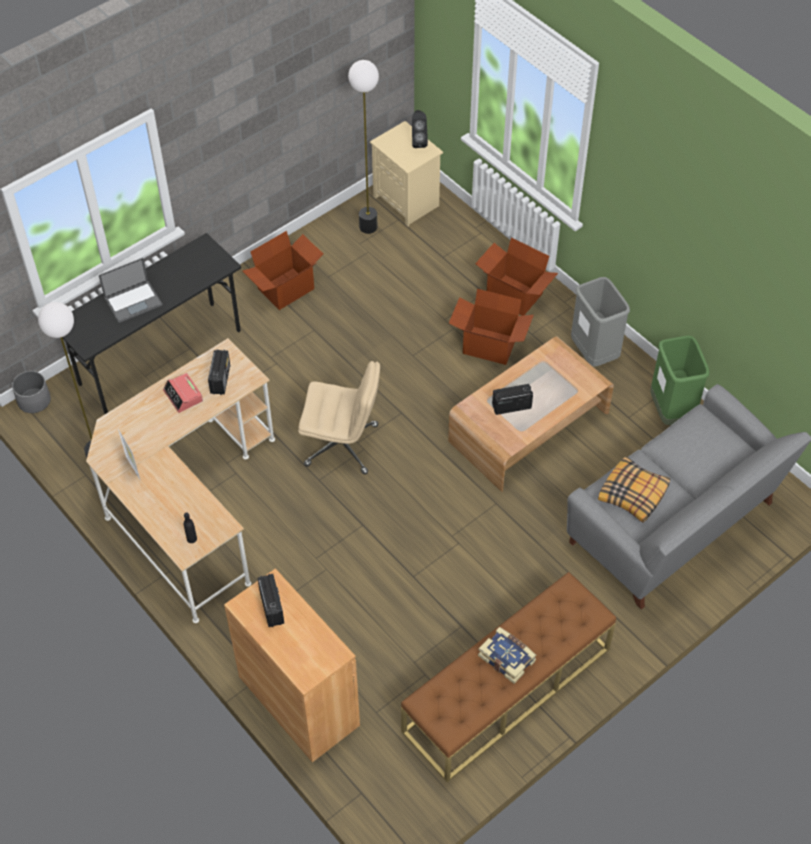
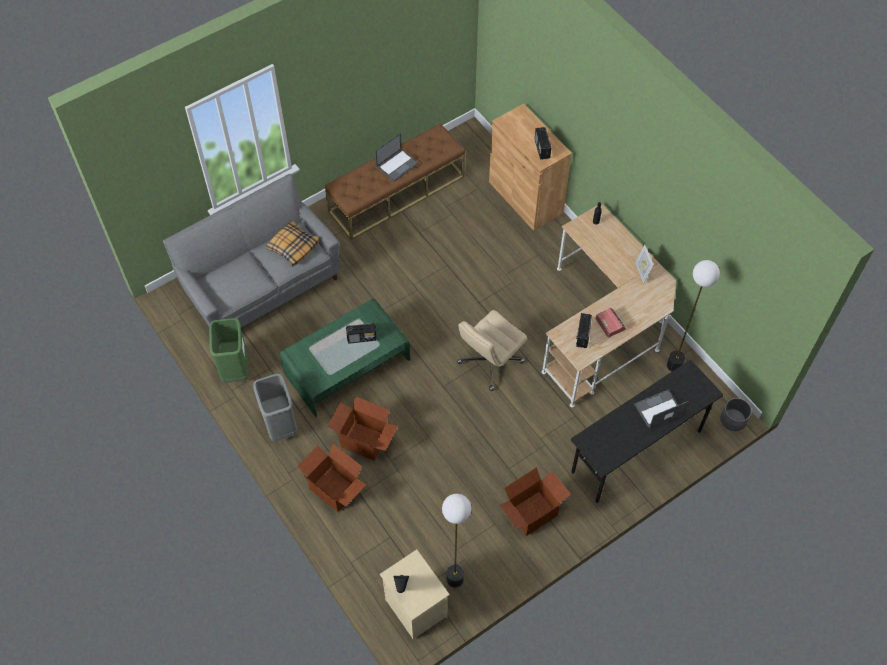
camera: 175 degrees left, 5 degrees up
(342, 445) = (490, 363): beige office chair -> beige office chair turned 60 degrees counterclockwise
(507, 658) = (397, 165): book -> laptop
(528, 427) = (347, 366): brown coffee table -> green coffee table

